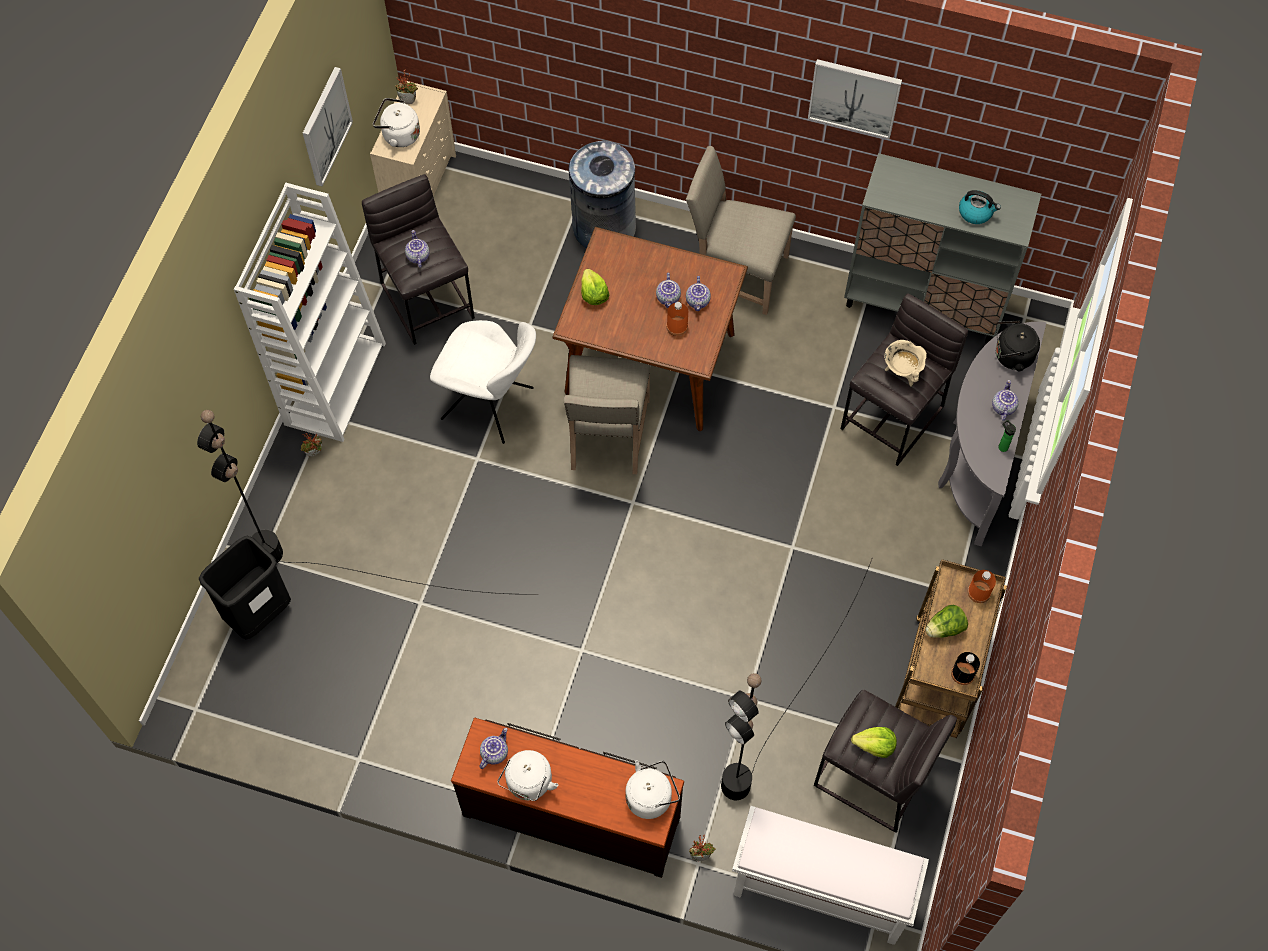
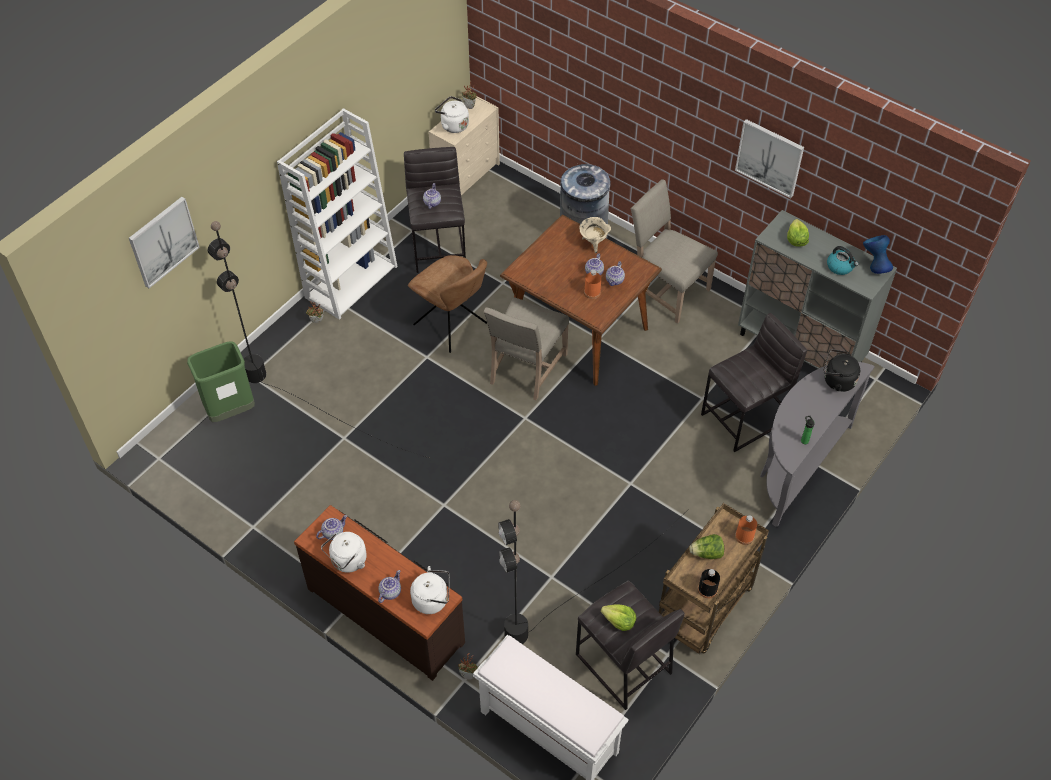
camera: 20 degrees right, 10 degrees down
(259, 613) = (231, 410): black trash can -> green trash can
(325, 126) = (391, 88): picture -> picture (163, 241)
(490, 405) = (452, 325): white chair -> brown chair
(593, 294) = (541, 255): lettuce -> lettuce (796, 239)
(902, 372) = (750, 372): beige cooking pot -> beige cooking pot (593, 243)
(1002, 407) = (816, 413): teapot -> teapot (390, 592)
(1014, 200) = (874, 267): none -> blue vase

